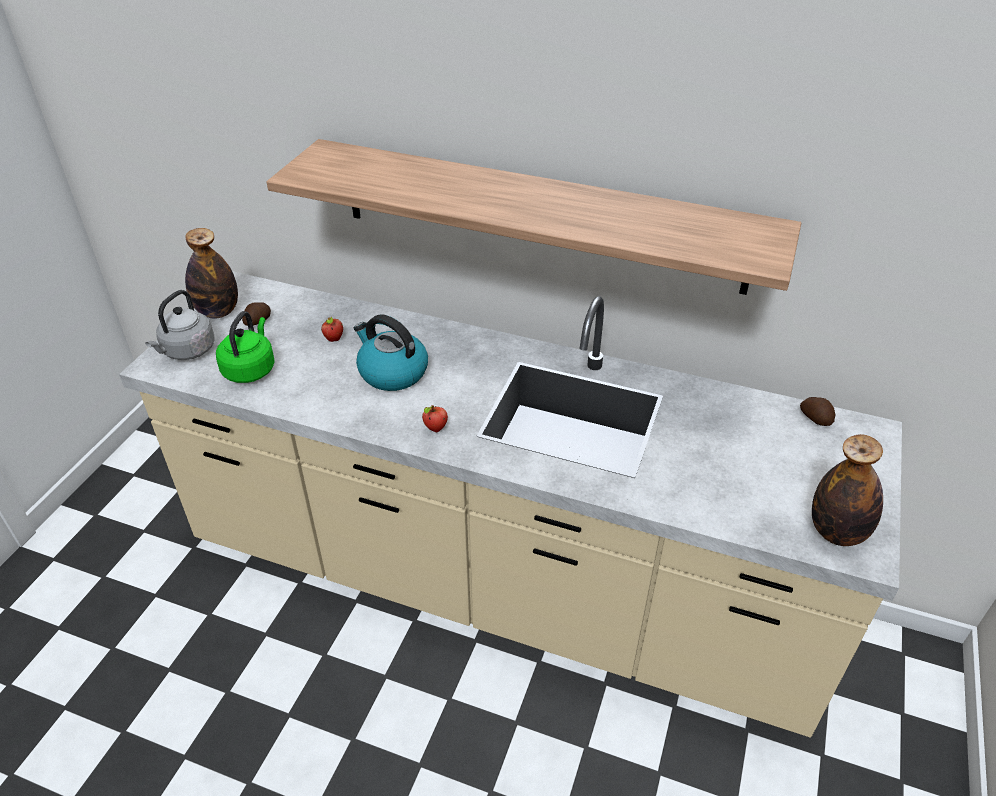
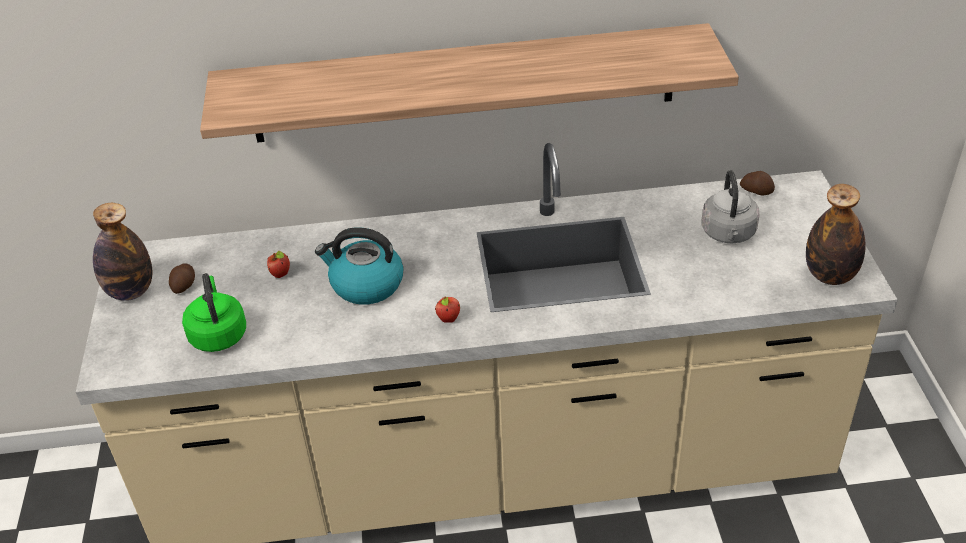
camera: 25 degrees left, 0 degrees up
(187, 351) = (132, 342): grey kettle -> grey kettle (728, 234)

